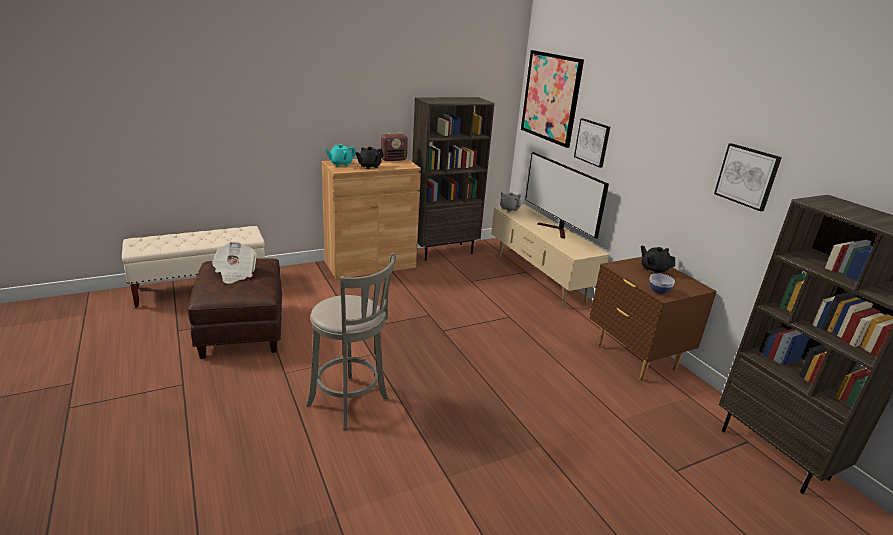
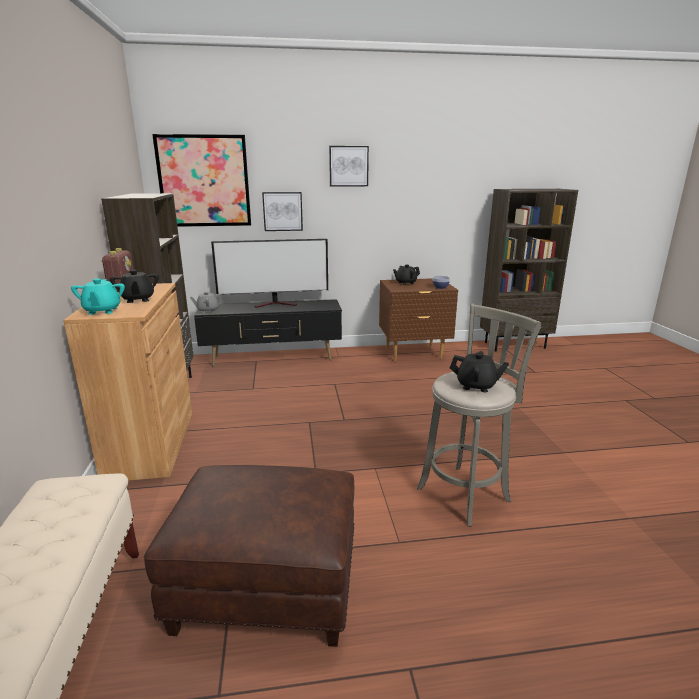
camera: 70 degrees left, 5 degrees down
(235, 273) = (259, 497): newspaper -> none
(338, 308) = (476, 386): none -> black teapot
(538, 278) = (273, 358): beige tv stand -> black tv stand
(747, 176) = (439, 195): picture -> picture (348, 166)

